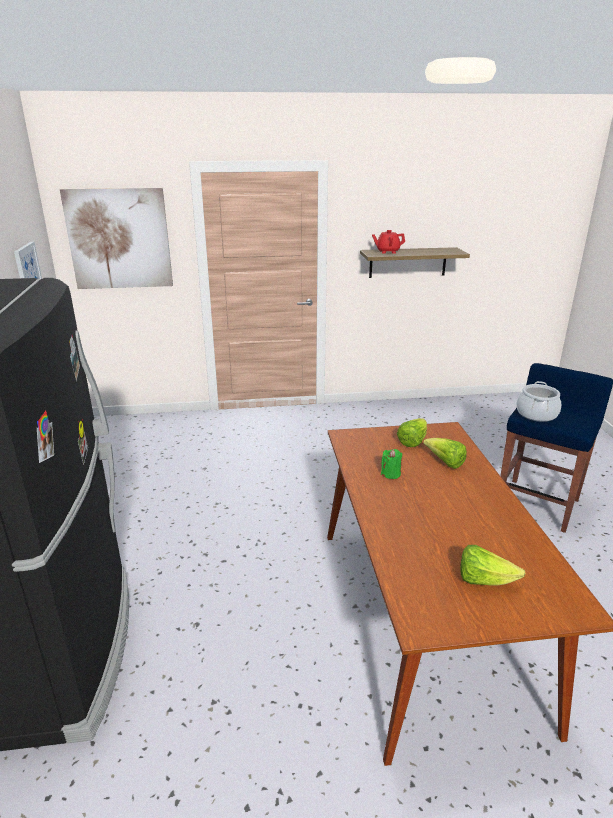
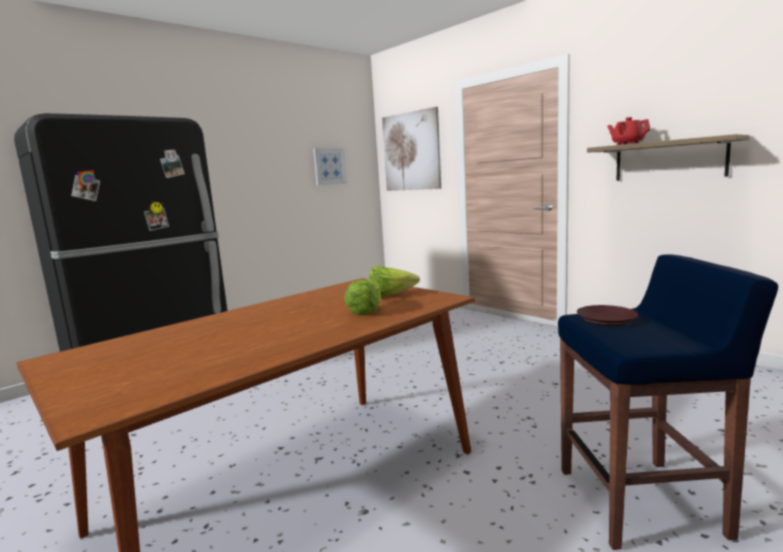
camera: 55 degrees right, 15 degrees down
(391, 474) = (311, 303): green candle -> none
(484, 580) = (138, 364): lettuce -> none
(536, 414) = (606, 320): cooking pot -> brown plate

